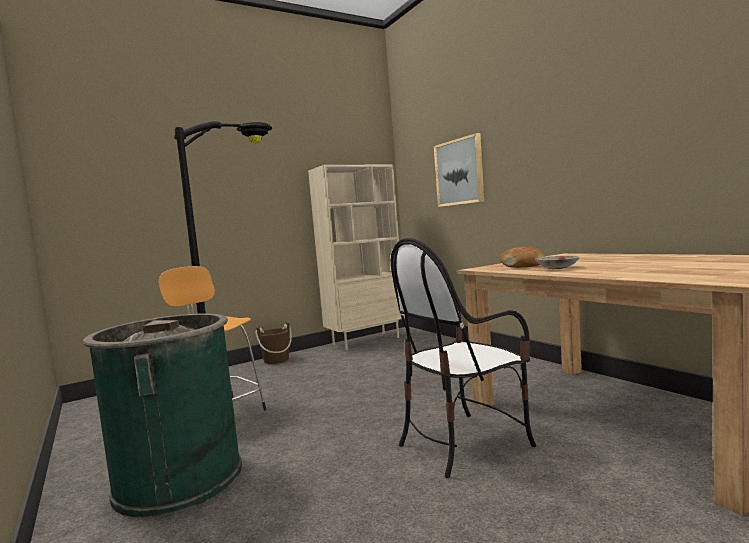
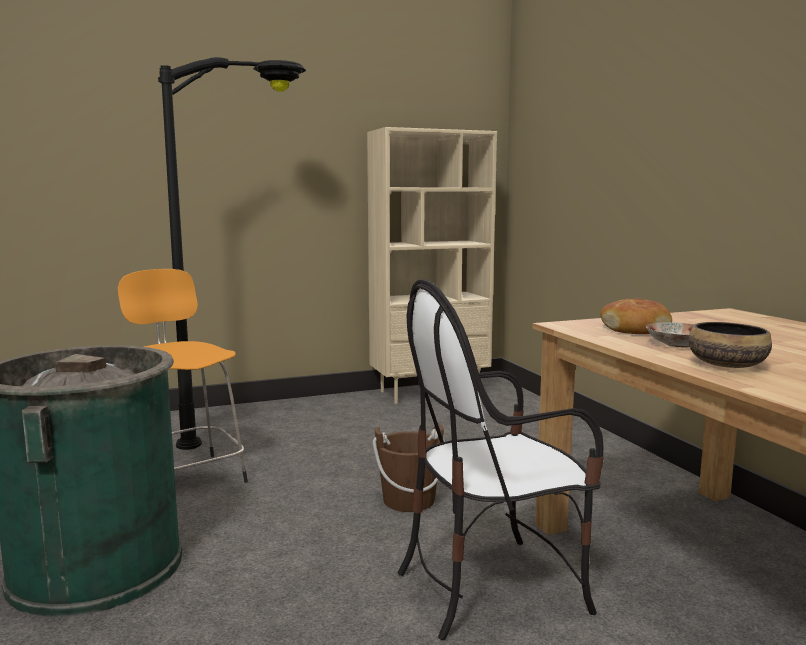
camera: 10 degrees right, 5 degrees up
(276, 360) = (294, 405): brown bucket -> brown bucket (408, 500)
(459, 172) = (594, 153): picture -> none
(595, 271) = (726, 365): none -> bowl

